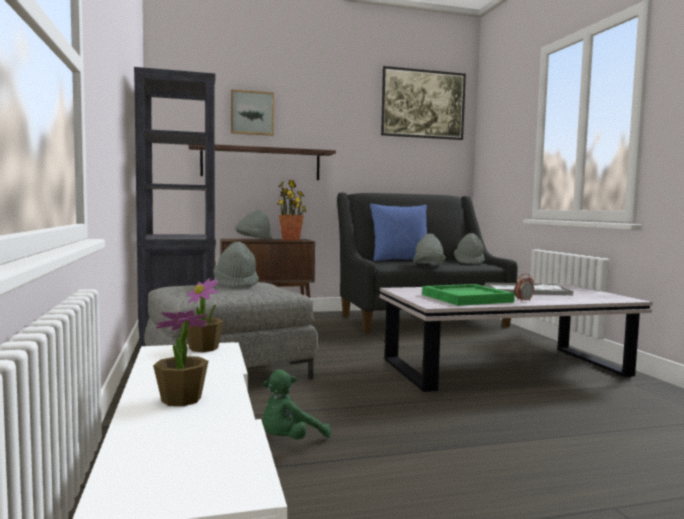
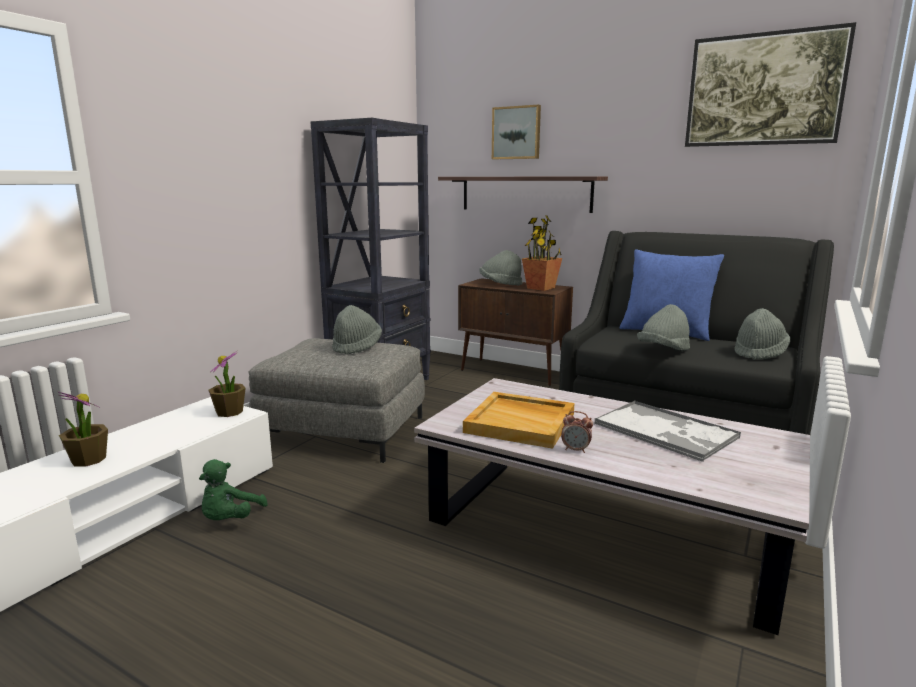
camera: 45 degrees right, 10 degrees up
(290, 440) = (230, 519): green plush toy -> green plush toy turned 75 degrees counterclockwise
(466, 298) = (521, 423): green tray -> beige tray

